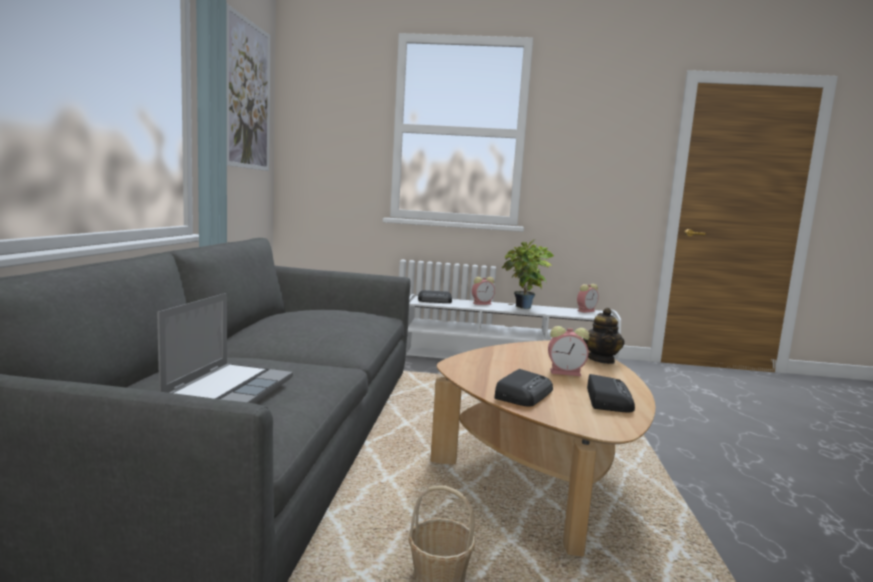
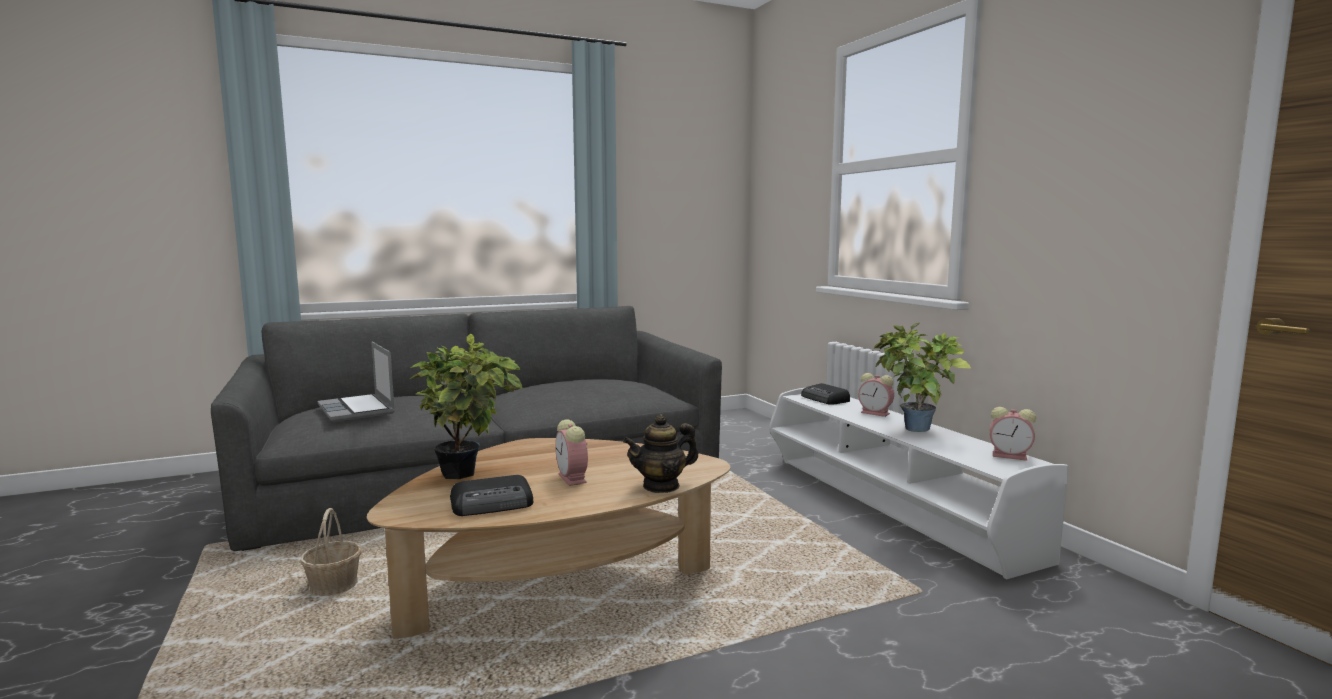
camera: 60 degrees right, 0 degrees up
(229, 389) = (358, 410): laptop -> laptop turned 75 degrees clockwise
(248, 96) = (687, 162): picture -> none
(523, 394) = (469, 474): radio -> potted plant

